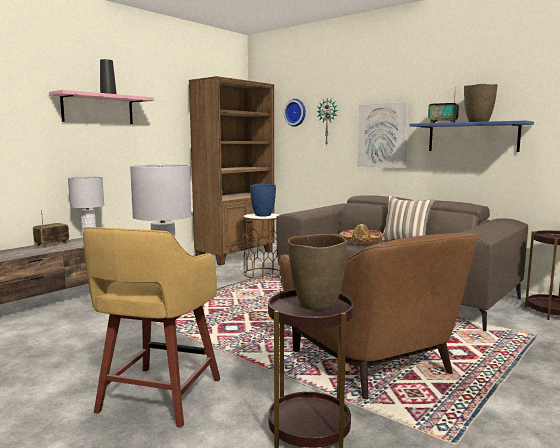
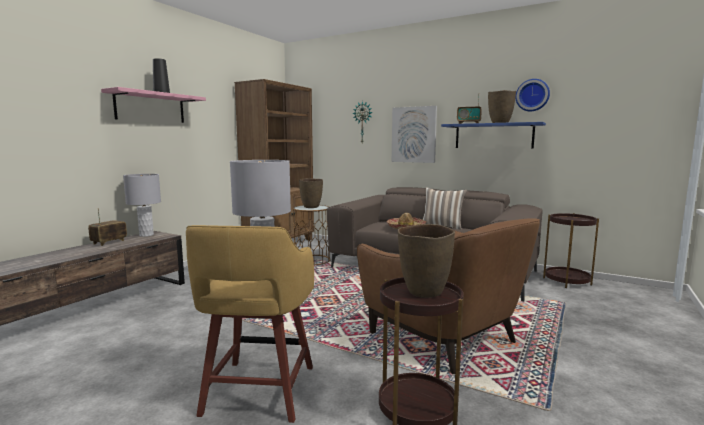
camera: 10 degrees left, 0 degrees up
(263, 215) = (311, 207): blue vase -> brown vase
(296, 112) = (332, 114): wall clock -> wall clock (532, 95)

